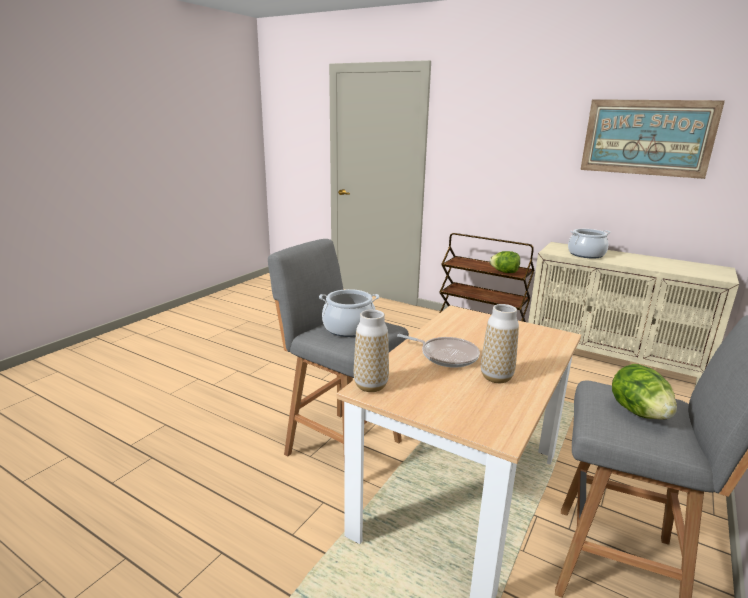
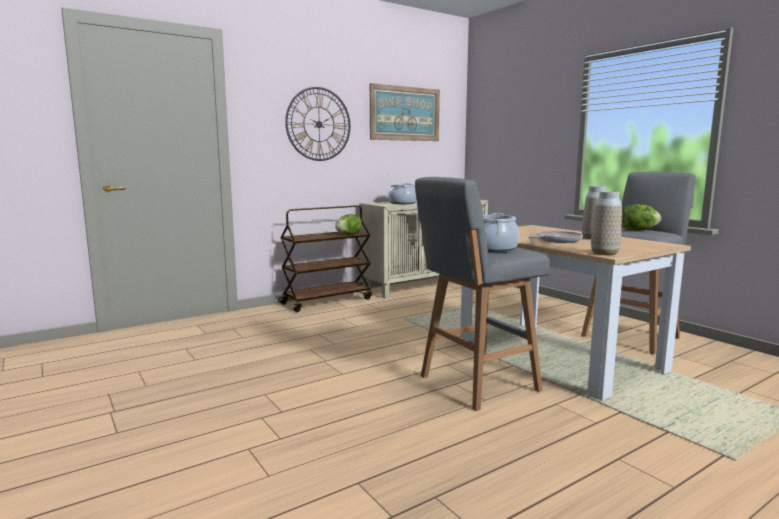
camera: 65 degrees left, 10 degrees down
(515, 149) = (318, 124): none -> wall clock

